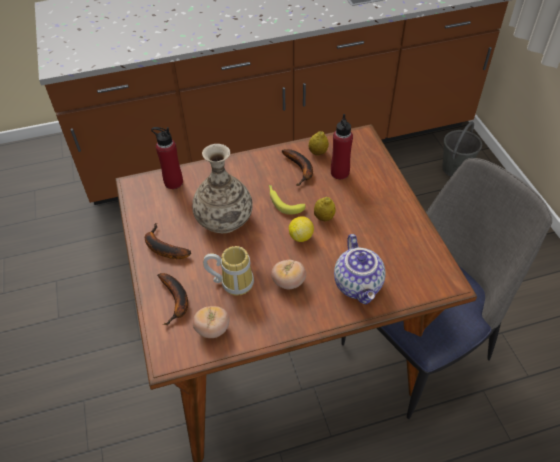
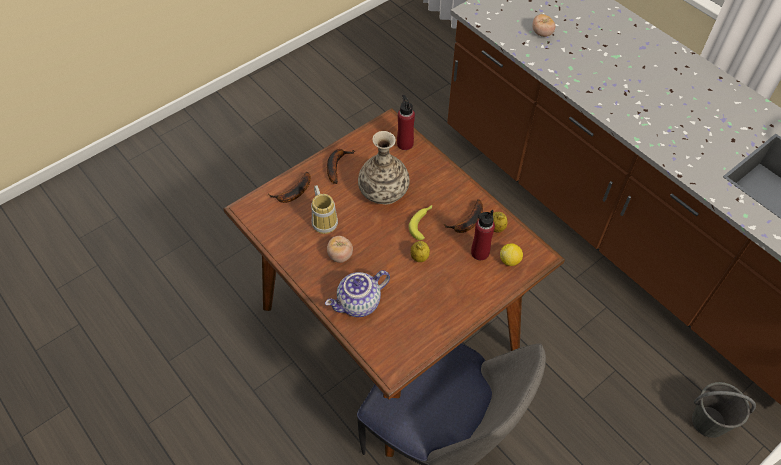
camera: 65 degrees right, 5 degrees up
(212, 329) = (278, 224): tomato -> tomato (542, 33)
(301, 236) = (390, 248): lemon -> lemon (510, 260)

